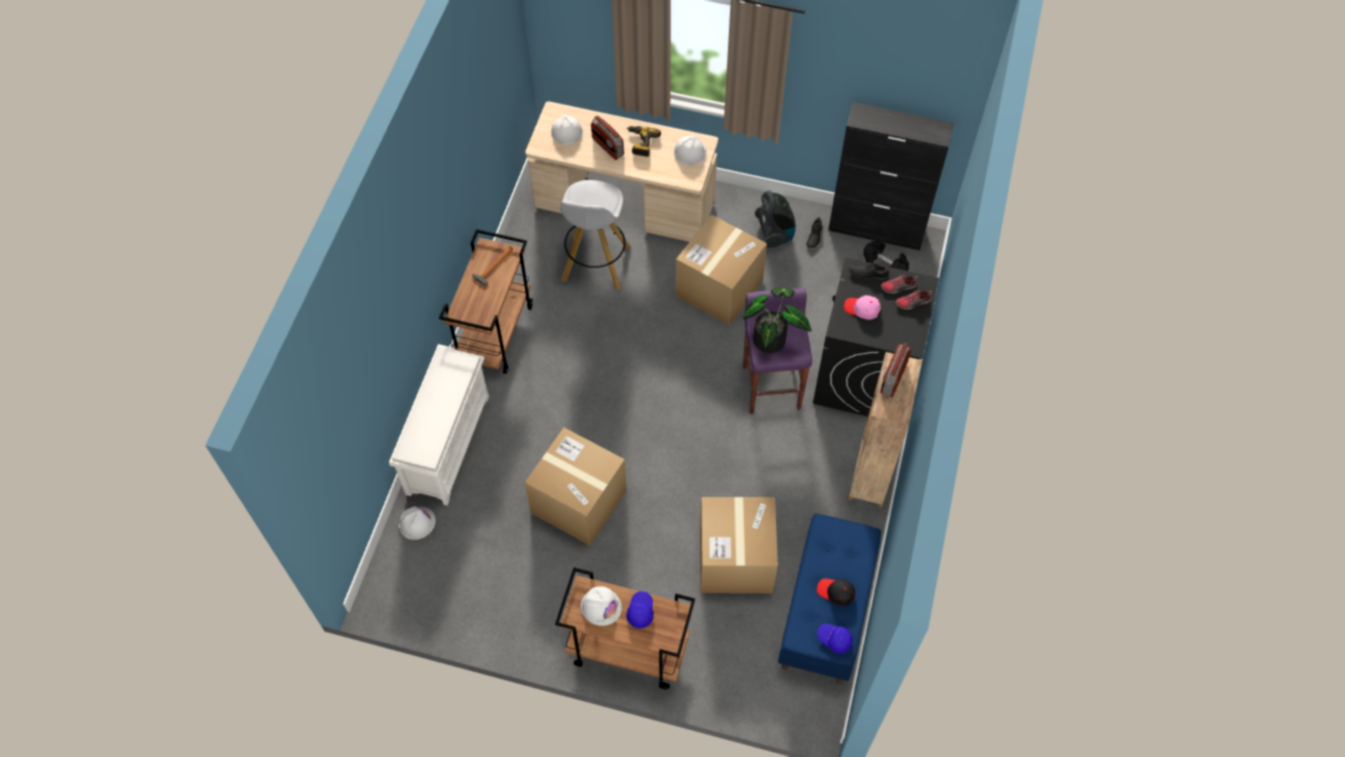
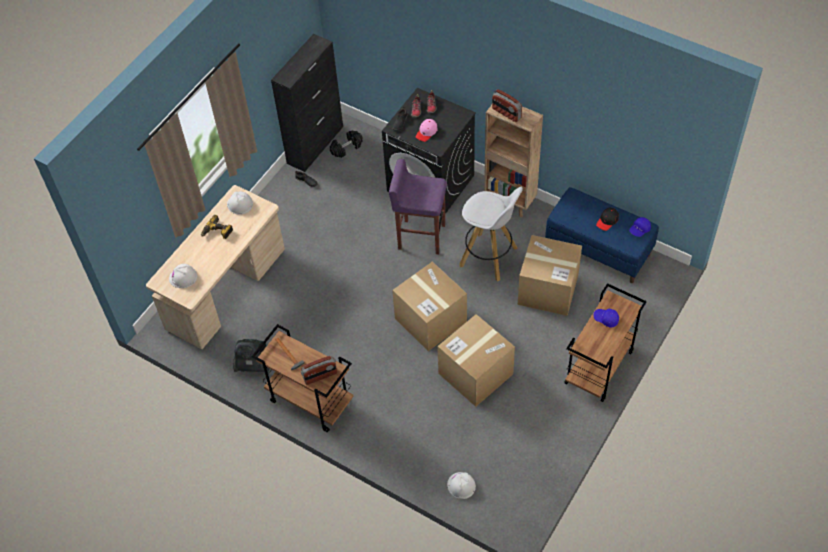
camera: 70 degrees left, 5 degrees down
(448, 443) = (398, 452): white shoe rack -> none
(596, 265) = (274, 320): white stool -> white stool (489, 257)
(601, 606) = (596, 341): white hard hat -> none
(607, 147) = (211, 254): radio -> radio (320, 376)
(719, 288) = (327, 247): cardboard box -> cardboard box (430, 320)
(772, 338) = (420, 195): potted plant -> none
(774, 233) = (293, 203): vacuum cleaner -> vacuum cleaner (254, 365)

